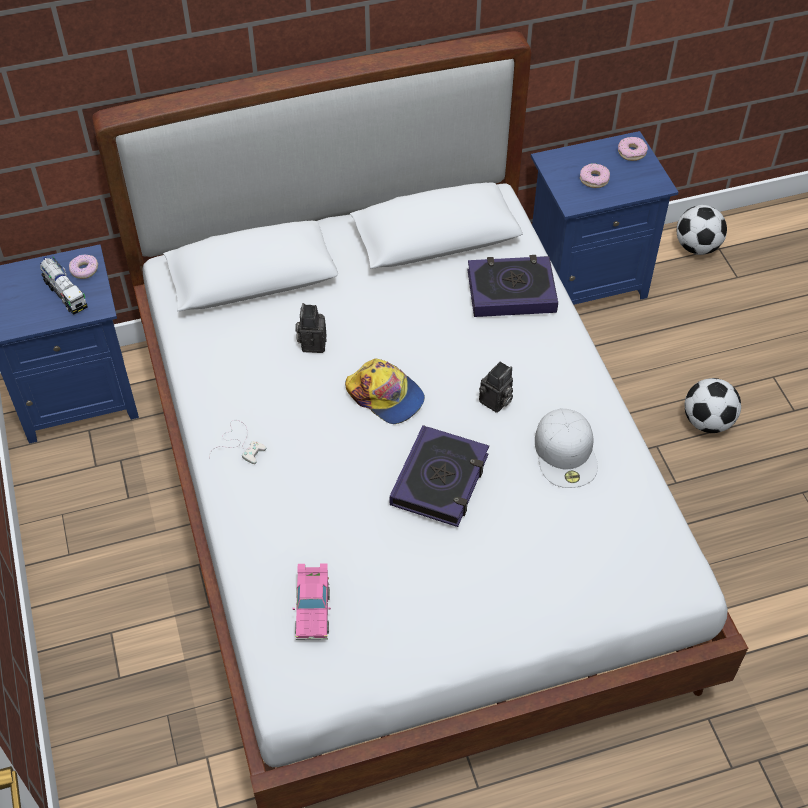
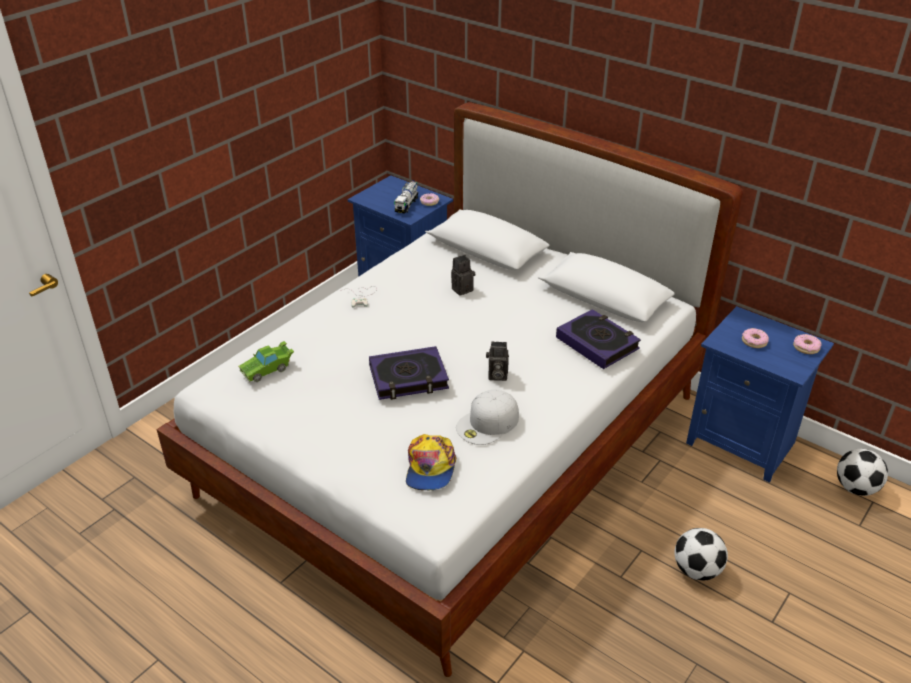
camera: 55 degrees right, 15 degrees down
(313, 609) = (268, 369): pink toy car -> green toy car
(386, 396) = (452, 330): cap -> cap (430, 468)

